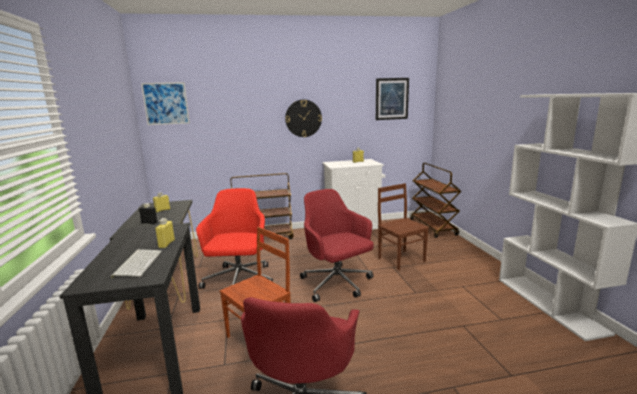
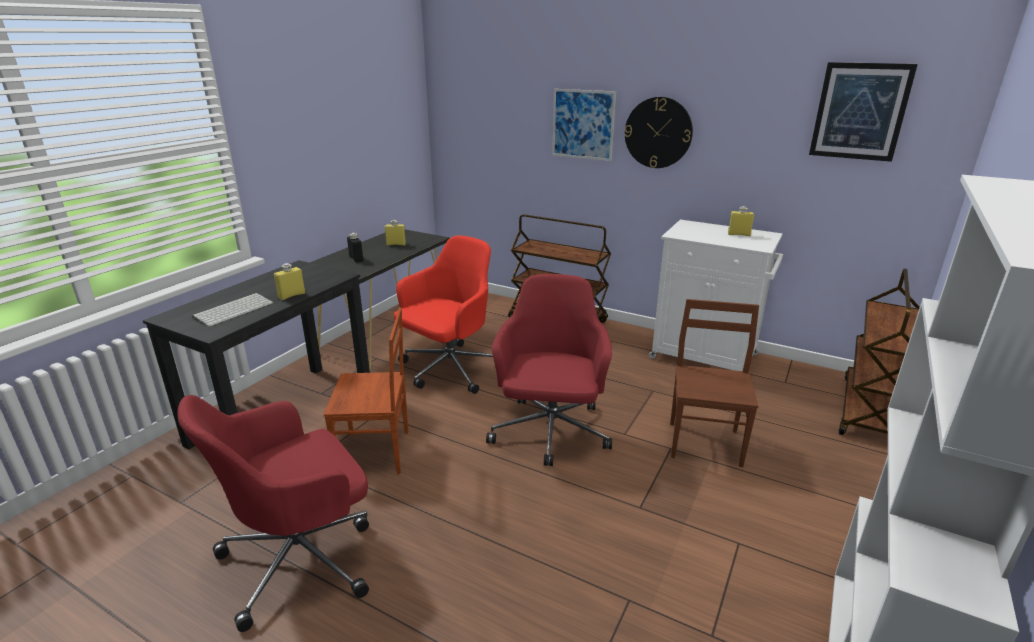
camera: 40 degrees right, 10 degrees up
(166, 103) = (459, 86): picture -> picture (583, 124)

